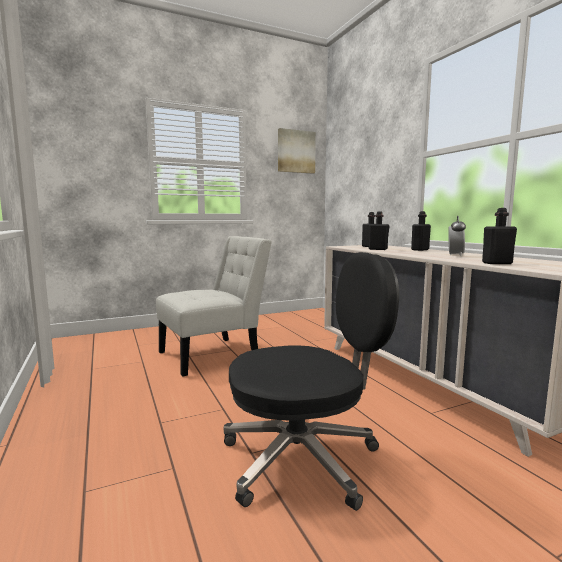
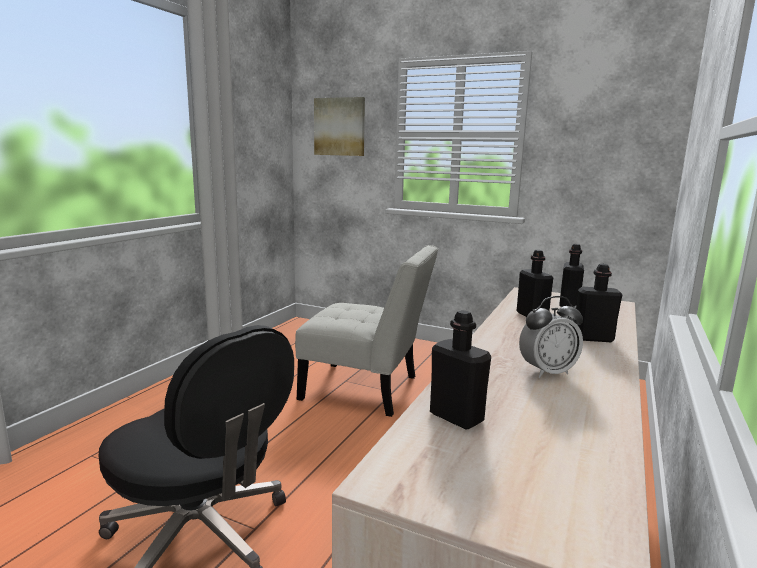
camera: 50 degrees right, 5 degrees up
(296, 151) = (621, 107): picture -> picture (340, 127)

